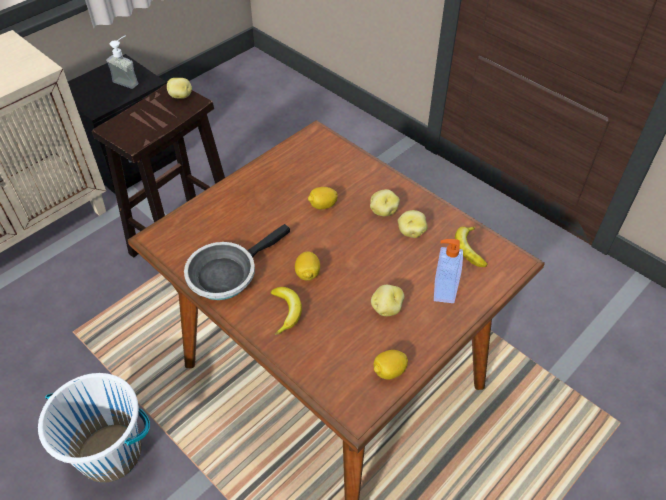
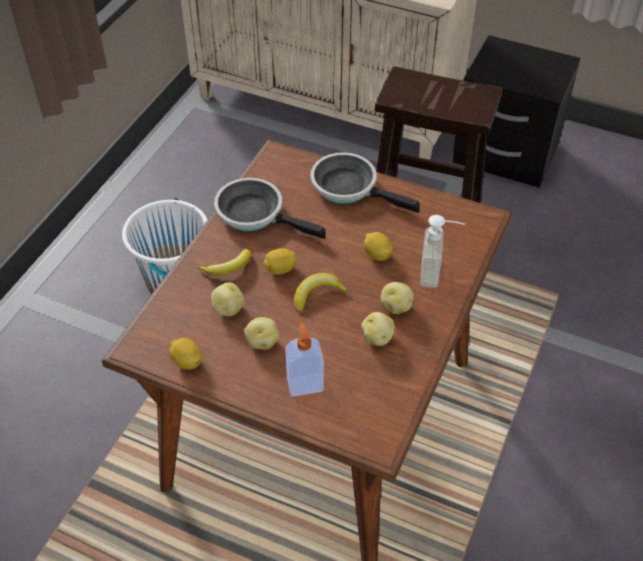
camera: 70 degrees right, 0 degrees up
(129, 80) = (540, 77): soap dispenser -> soap dispenser (438, 273)
(181, 96) = (480, 102): potato -> potato (228, 309)
(233, 200) = (349, 187): none -> frying pan
(468, 249) = (376, 395): banana -> banana (317, 295)

